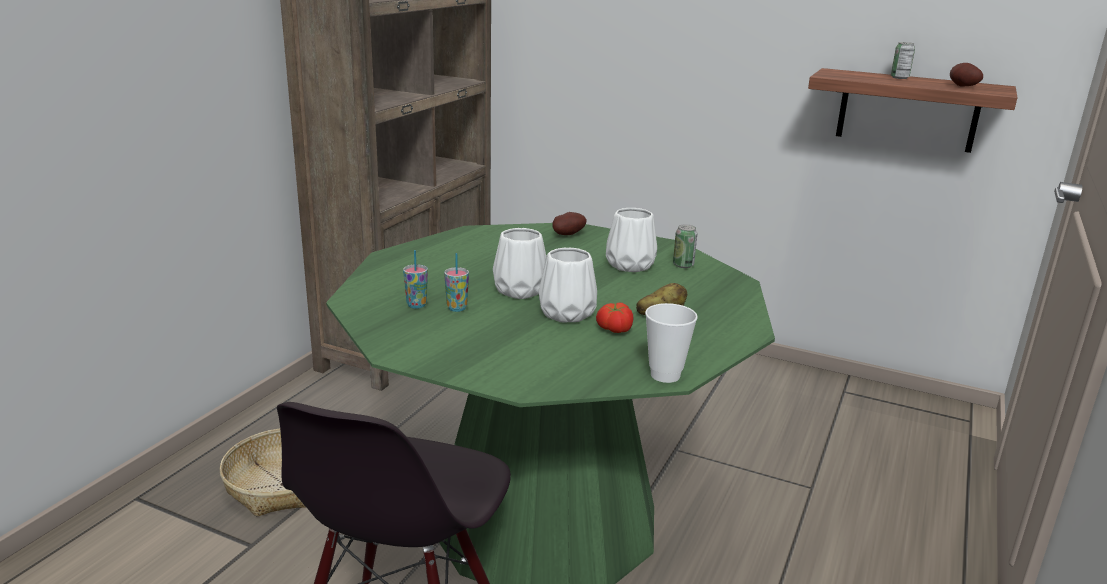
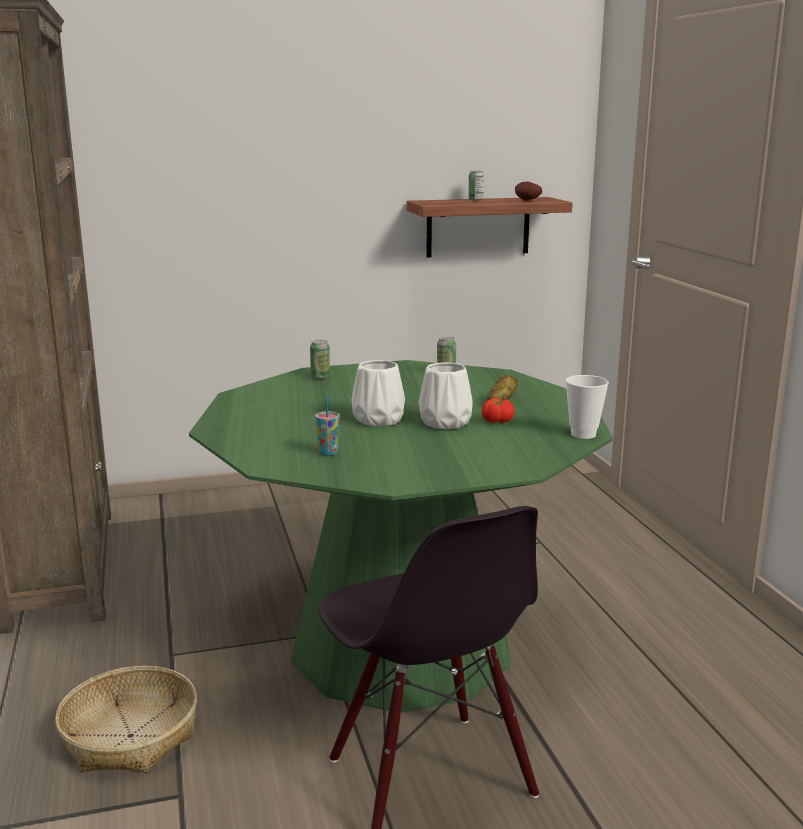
camera: 40 degrees left, 5 degrees down
(457, 308) = (363, 444): cup -> none
(567, 235) = (320, 377): potato -> can
(630, 264) = (412, 382): white vase -> none

